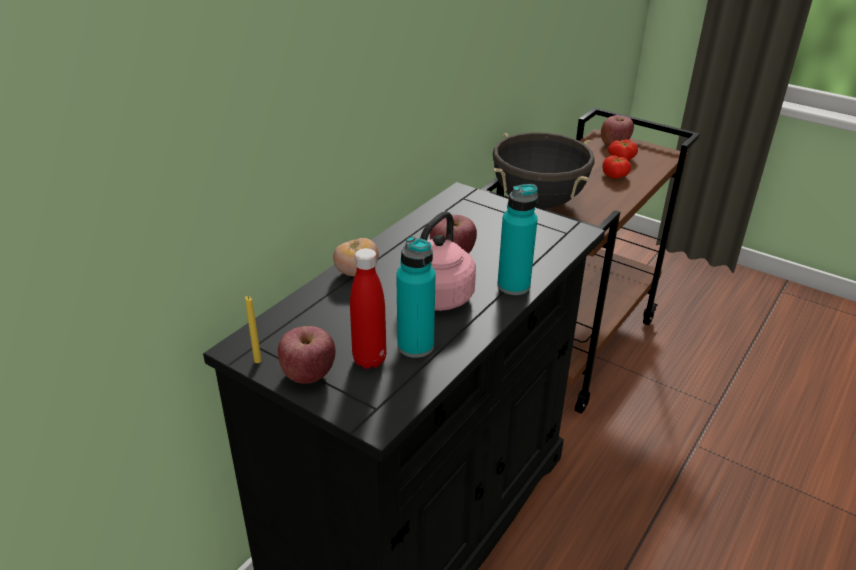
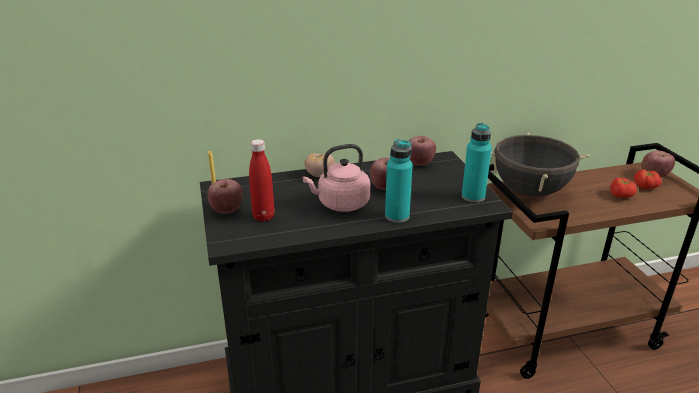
camera: 40 degrees right, 5 degrees down
(415, 346) = (295, 221): turquoise bottle -> turquoise bottle (473, 197)
(446, 210) = (419, 163): none -> apple

